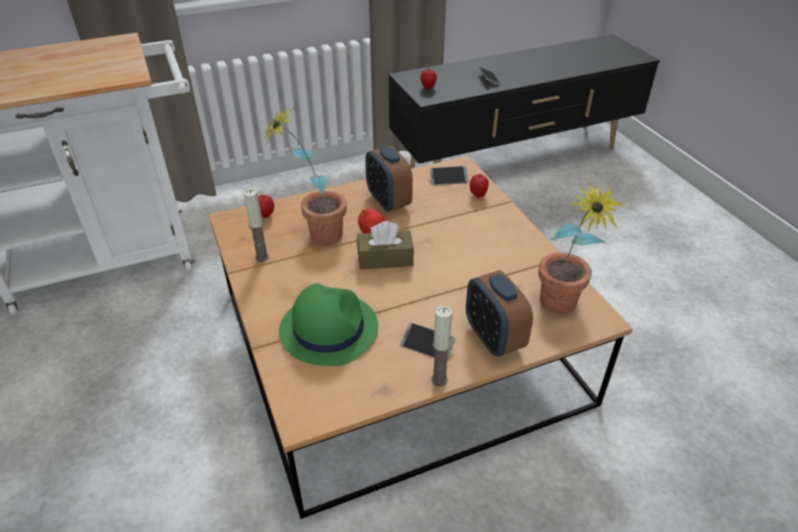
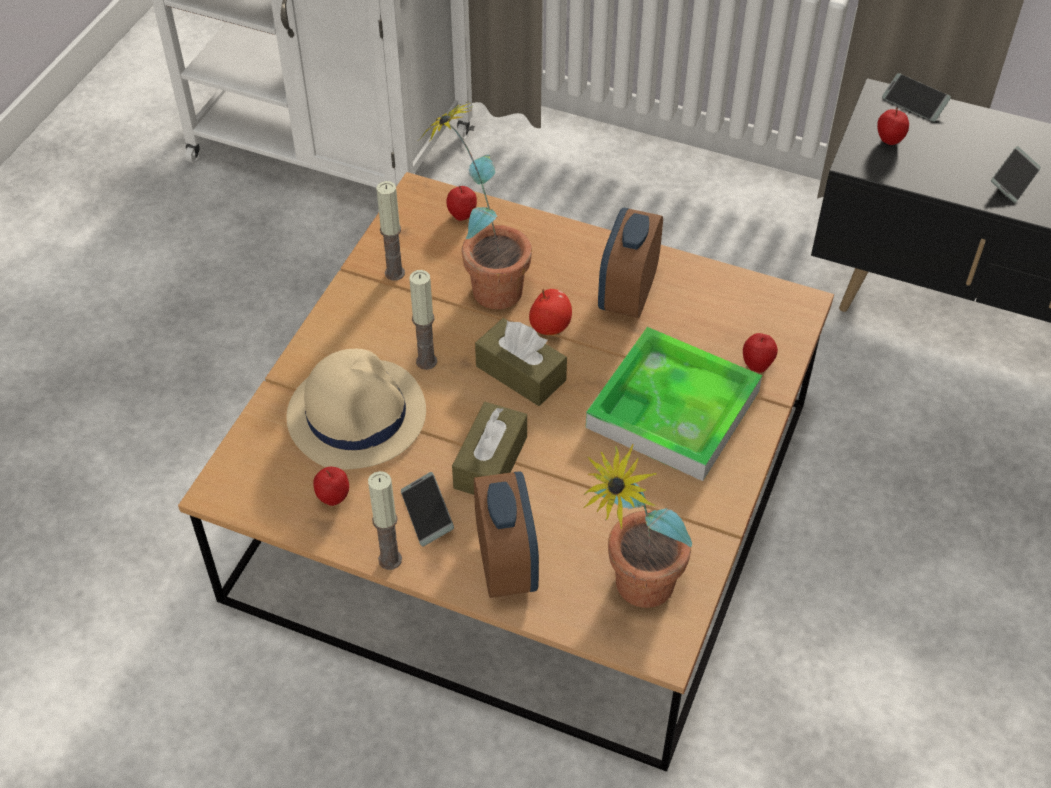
camera: 45 degrees right, 10 degrees up
(328, 328) = (357, 414): green hat -> beige hat
(332, 283) = (426, 361): none -> candle
(371, 375) = (333, 499): none -> apple
(424, 303) = (490, 462): none -> brown tissue box
(448, 179) = (751, 314): phone -> phone (914, 103)
(470, 230) = (673, 409): none -> tray
(493, 338) = (506, 563): alarm clock -> alarm clock turned 150 degrees clockwise

